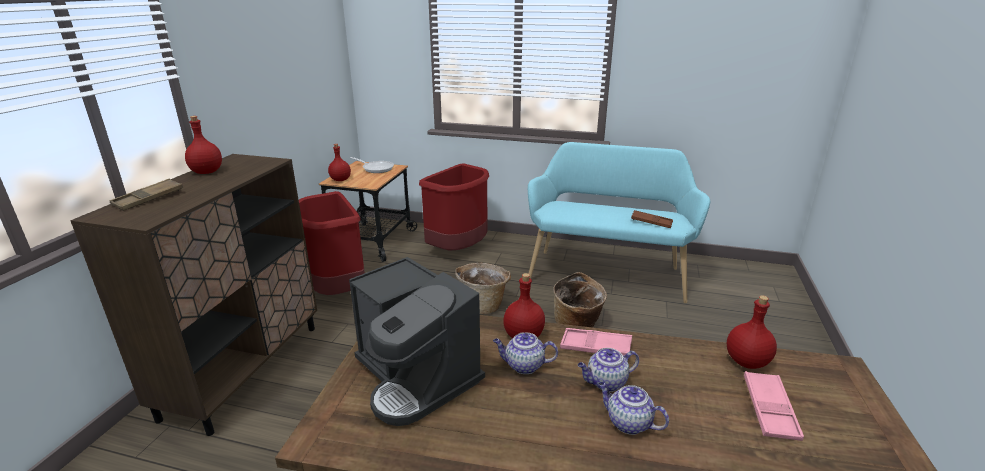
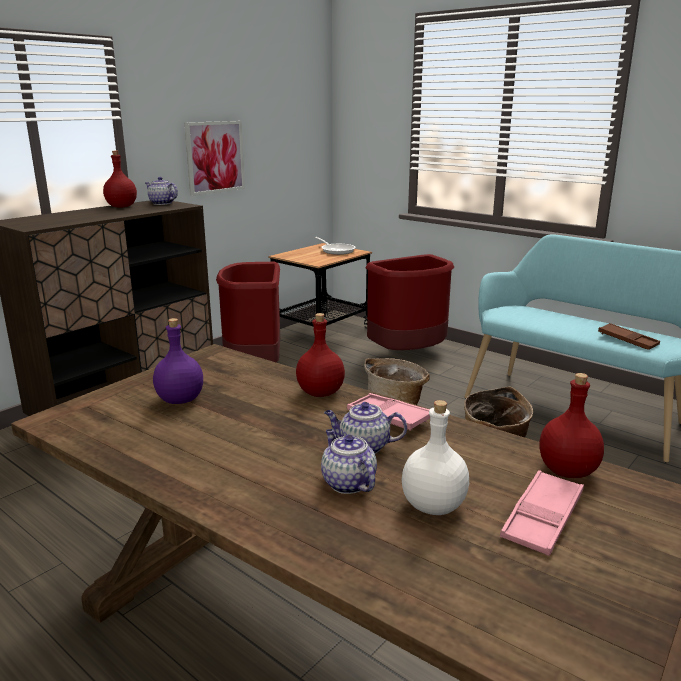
camera: 25 degrees right, 5 degrees down
(149, 199) = (54, 216): brown tray -> none
(263, 100) = (215, 157): none -> picture
(340, 180) = (291, 255): red bottle -> none
(416, 377) = (181, 400): coffee machine -> purple bottle
(523, 366) = (292, 414): teapot -> teapot (161, 203)
(702, 423) = (434, 506): none -> white bottle

